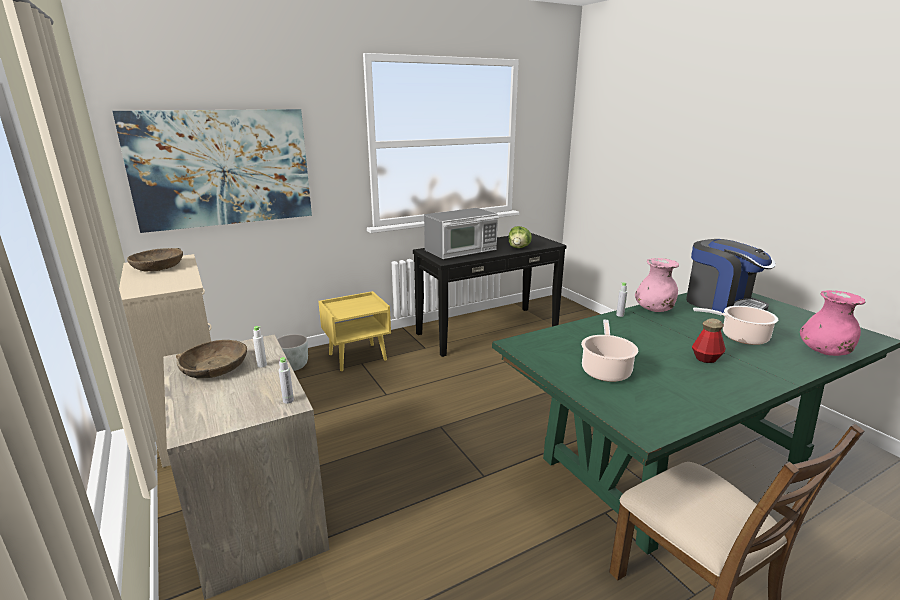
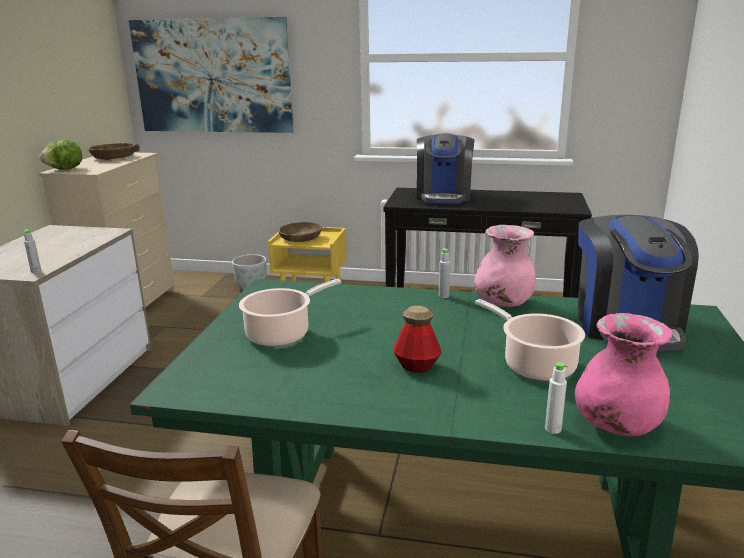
camera: 40 degrees right, 0 degrees up
(214, 368) = (52, 239): brown bowl -> brown bowl (300, 238)
(262, 365) = (77, 245): white bottle -> white bottle (553, 429)
(461, 250) = (443, 196): microwave -> coffee machine
(519, 248) = (517, 205): lettuce -> lettuce (65, 169)

